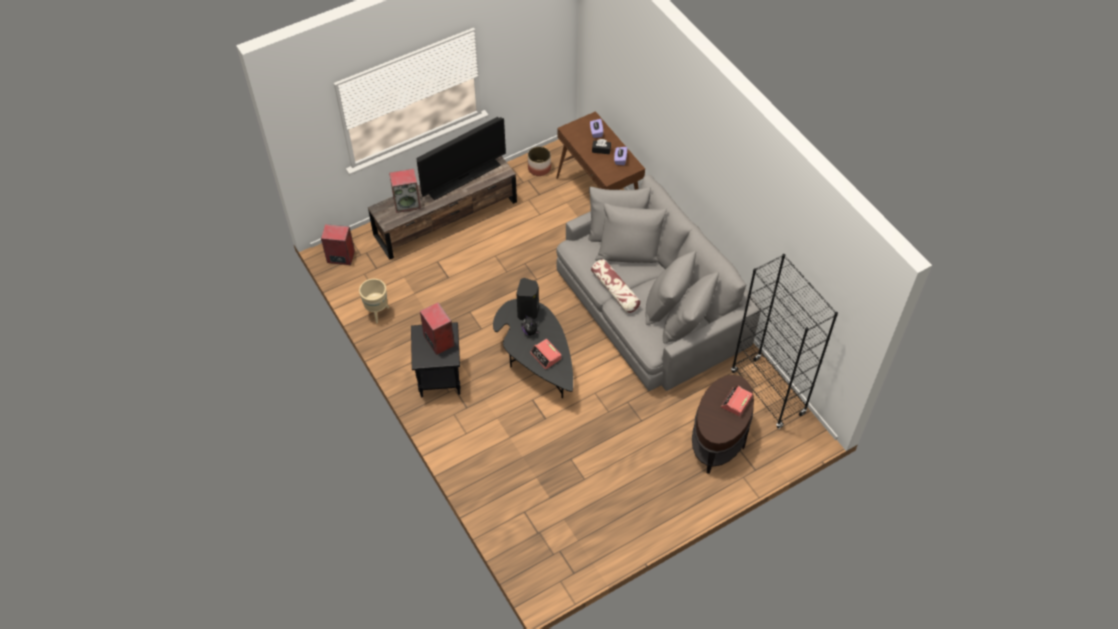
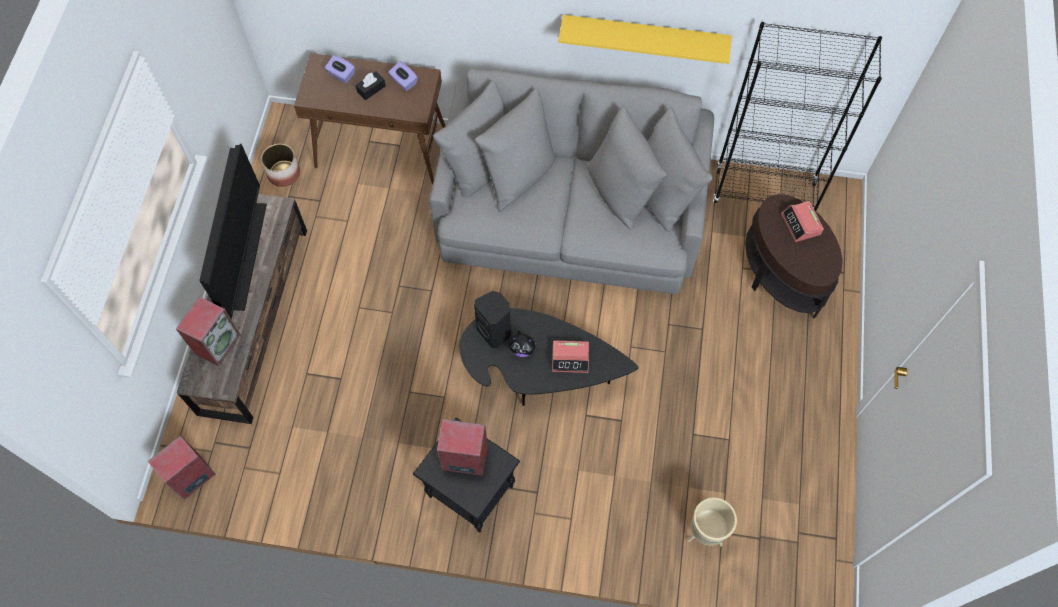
camera: 50 degrees left, 10 degrees up
(377, 312) = (315, 494): beige planter -> beige planter (704, 533)
(615, 291) = (559, 225): pillow -> none
(738, 223) = (645, 37): none -> yellow shelf

